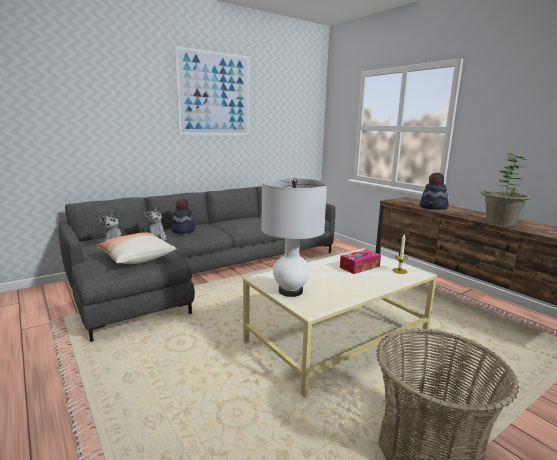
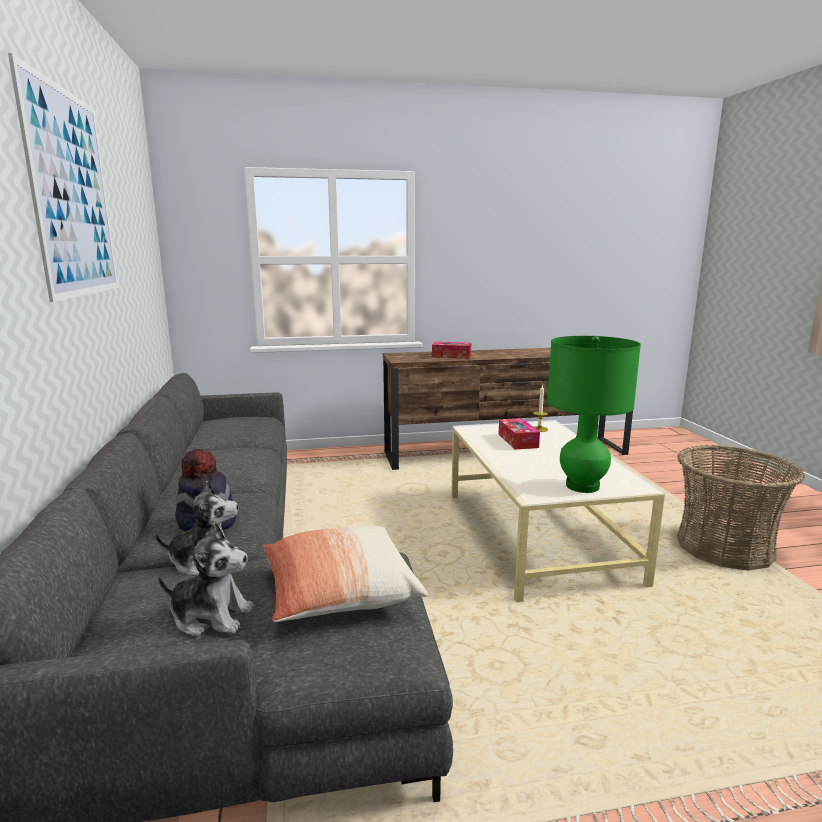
camera: 65 degrees left, 0 degrees up
(290, 291) = (582, 486): white table lamp -> green table lamp
(433, 207) = (451, 356): hat -> tissue box
(500, 222) = (531, 354): potted plant -> none

